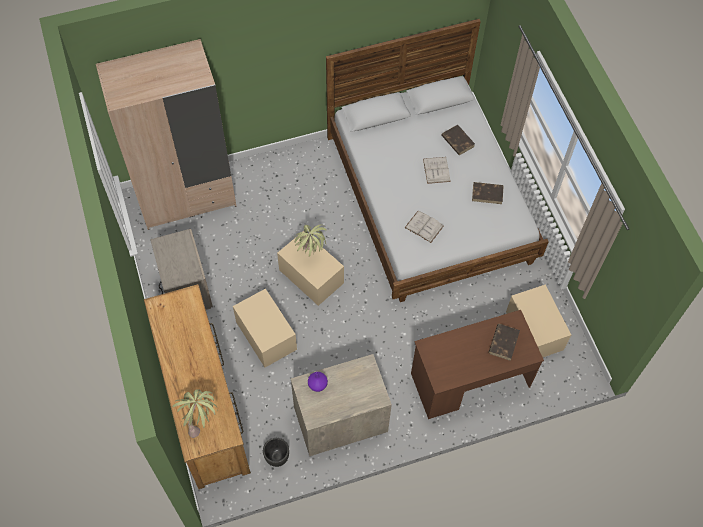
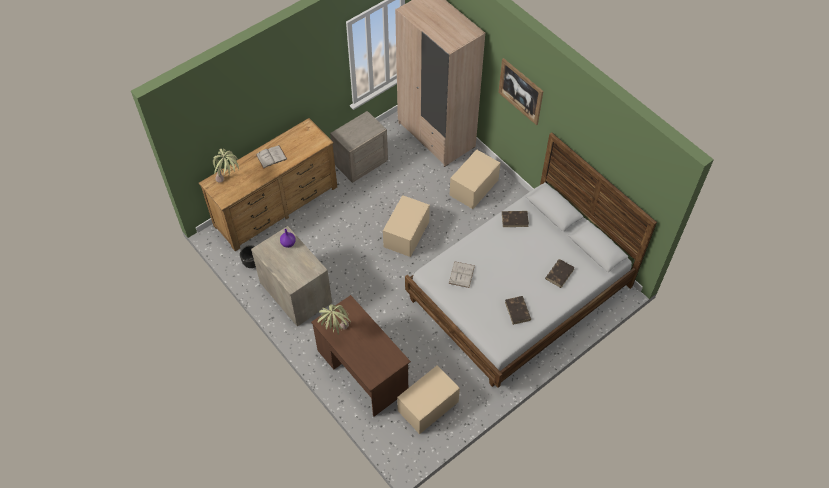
camera: 70 degrees right, 5 degrees down
(266, 335) = (344, 223): beige storage box -> beige storage box (474, 187)
(268, 55) = (520, 91): none -> picture
(311, 256) = (409, 216): potted plant -> potted plant (336, 332)
(436, 170) = (521, 267): white book -> white book (271, 157)
(503, 342) = (374, 357): brown book -> brown book (515, 219)

